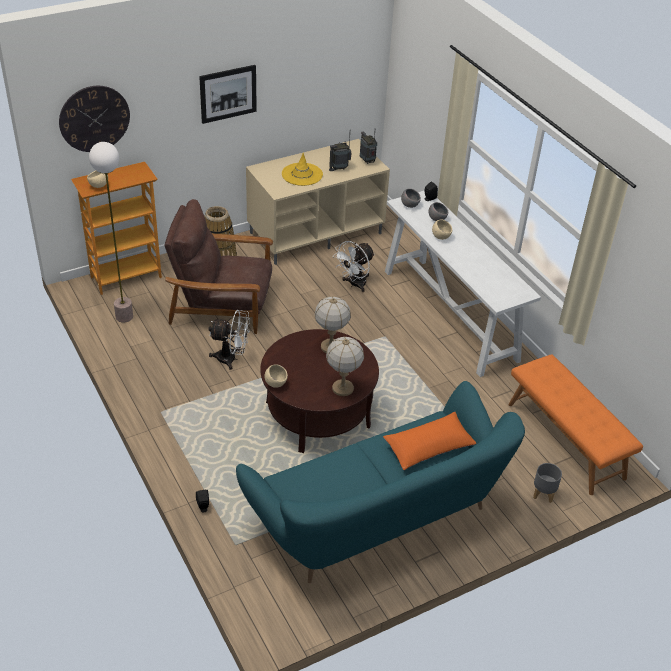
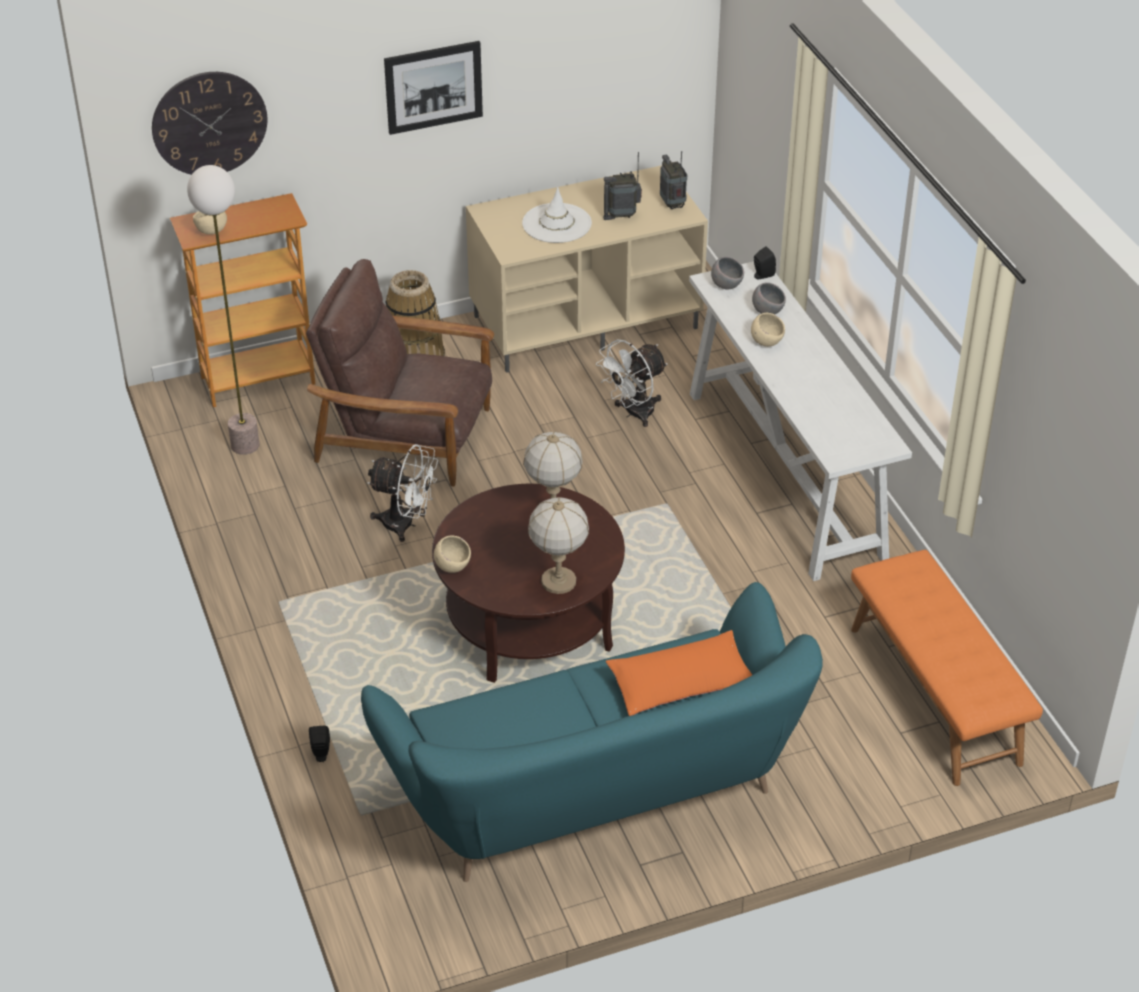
camera: 10 degrees right, 0 degrees up
(302, 174) = (556, 224): yellow hat -> white hat
(543, 494) = (875, 778): grey planter -> none

